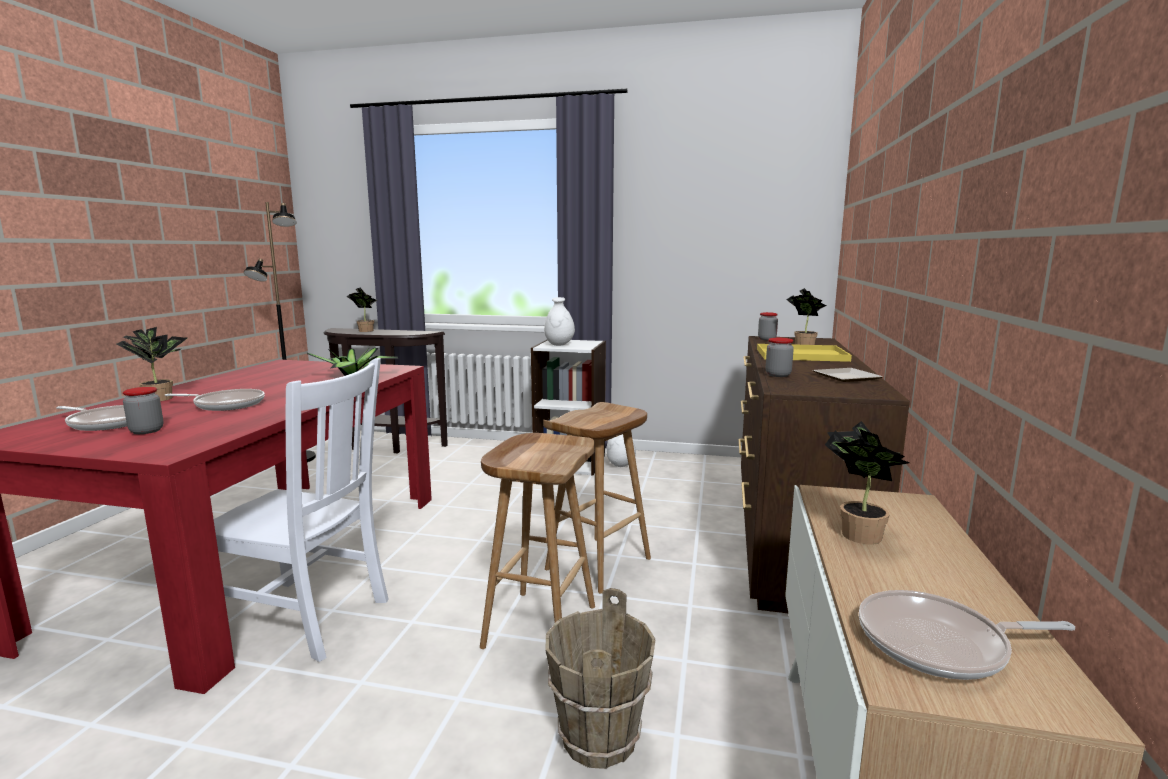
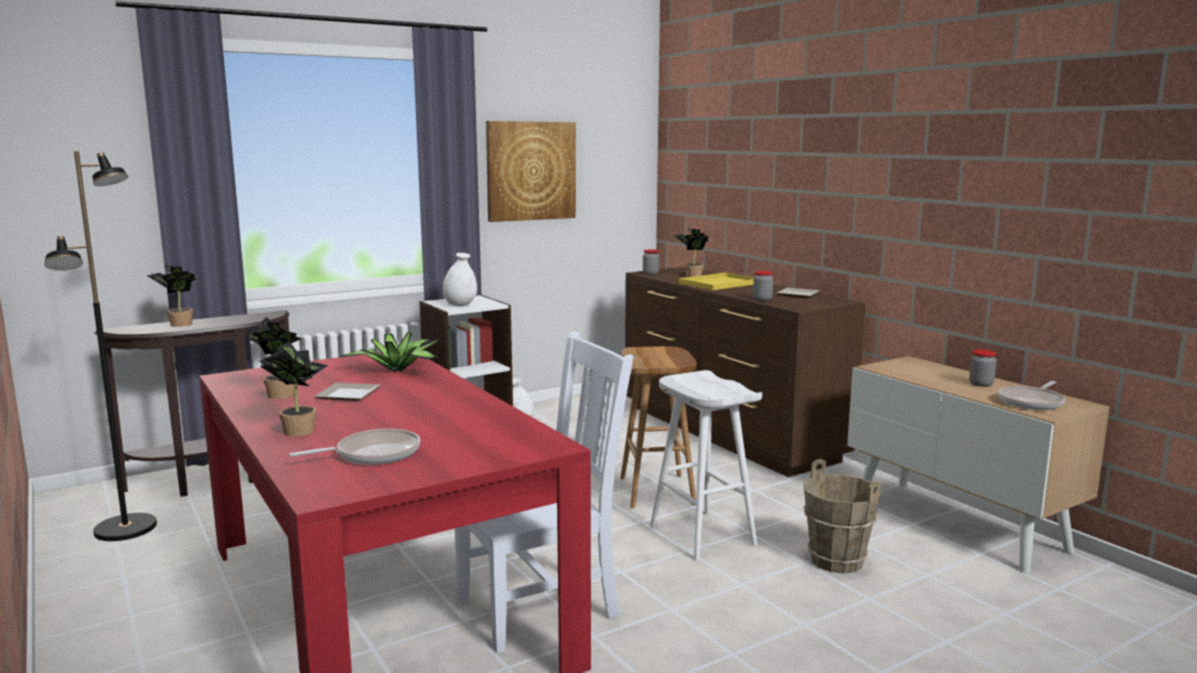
camera: 45 degrees left, 0 degrees up
(146, 431) = (448, 446): jar -> jar (981, 384)
(226, 405) = (404, 415): frying pan -> none
(266, 385) = (346, 395): none -> plate
(539, 625) = (700, 535): brown stool -> white stool
(678, 228) = (531, 171): none -> picture
(856, 533) = (928, 378): potted plant -> potted plant (277, 395)

